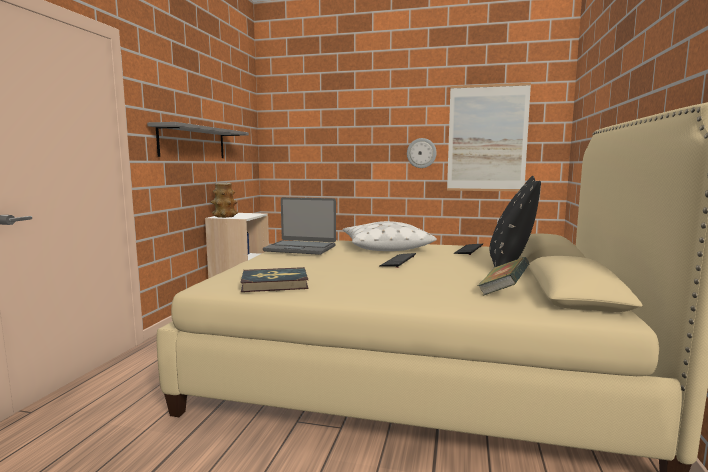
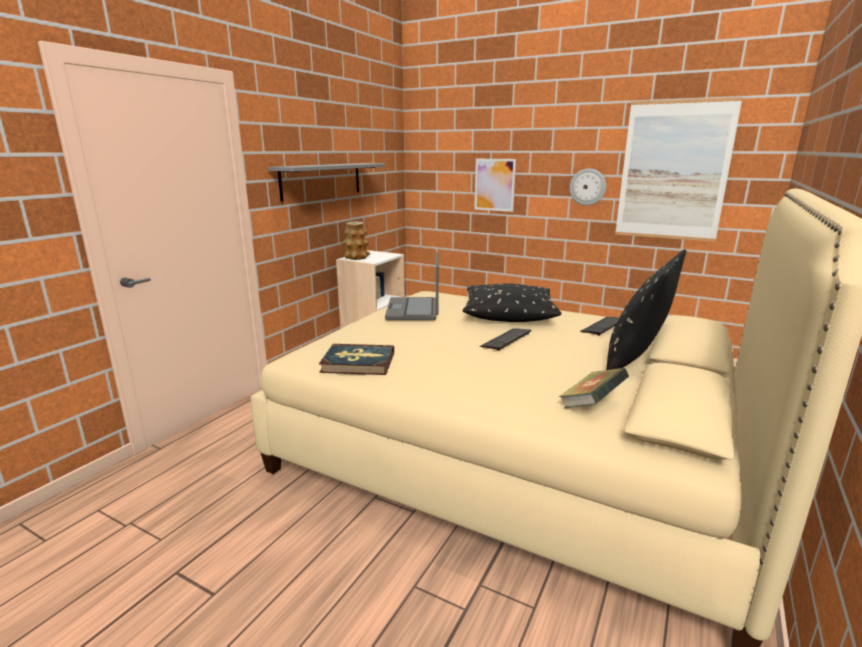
camera: 15 degrees right, 10 degrees up
(300, 248) = (414, 310): laptop -> laptop turned 60 degrees clockwise
(342, 154) = (494, 185): none -> picture
(385, 247) = (508, 313): white pillow -> black pillow

